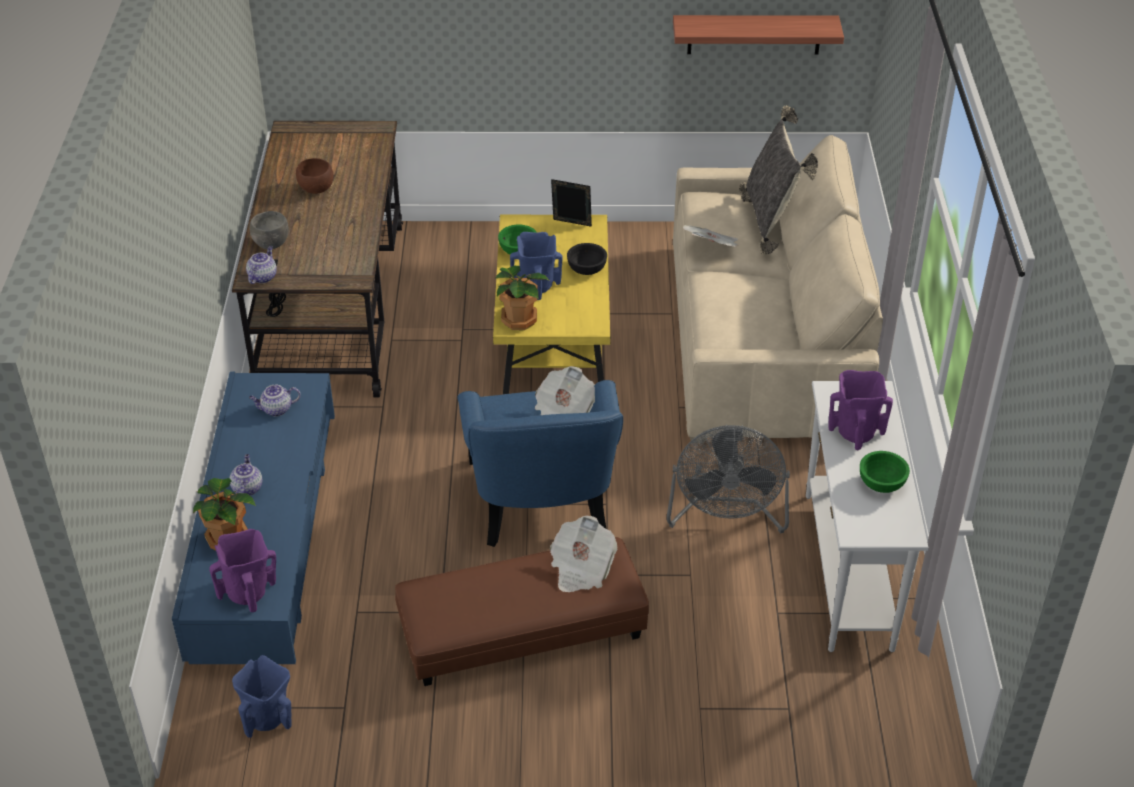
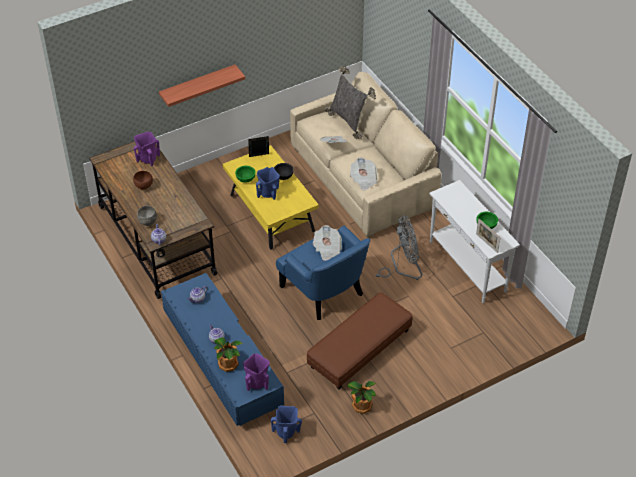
camera: 30 degrees left, 5 degrees up
(519, 319) = (273, 212): potted plant -> potted plant (361, 405)
(581, 568) = (377, 312): newspaper -> newspaper (363, 180)
(722, 512) = (401, 263): grey fan -> grey fan turned 75 degrees counterclockwise
(754, 34) = (309, 35): shelf -> shelf (198, 86)
(856, 431) = (461, 207): purple vase -> purple vase (148, 158)
(857, 516) = (487, 243): none -> picture frame

